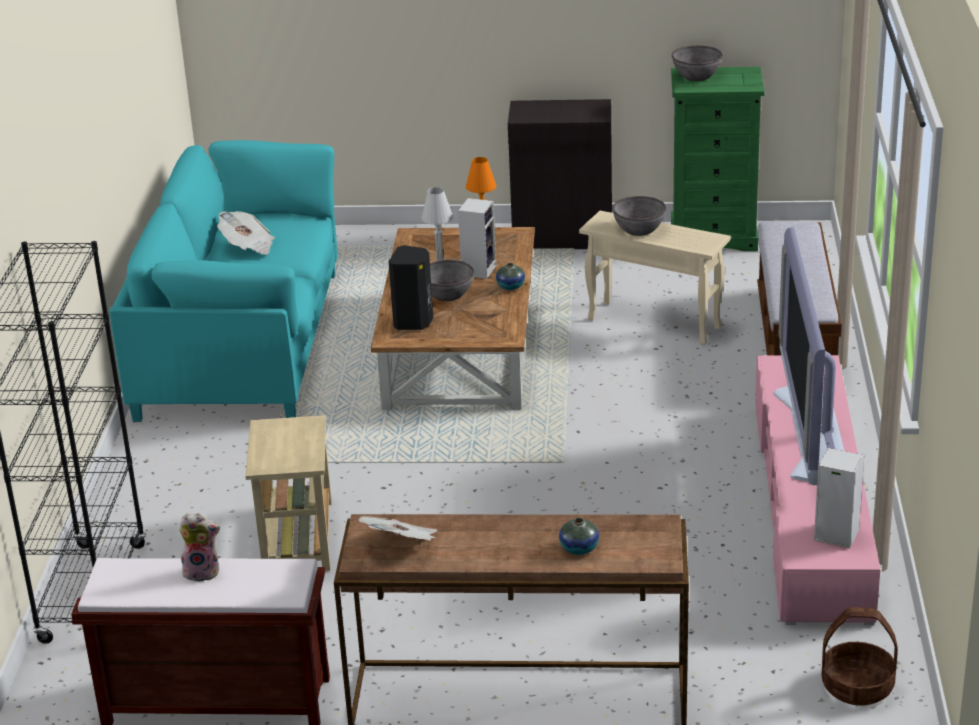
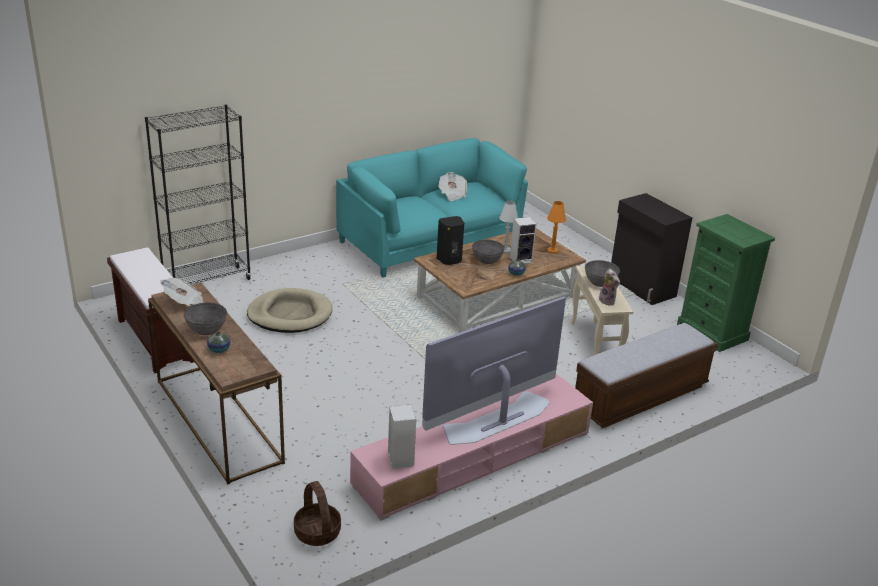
camera: 50 degrees right, 0 degrees up
(203, 572) = (155, 273): plush toy -> plush toy (608, 301)
(298, 540) = (290, 314): beige side table -> beige dog bed
(696, 76) = (729, 223): grey bowl -> grey bowl (206, 329)

